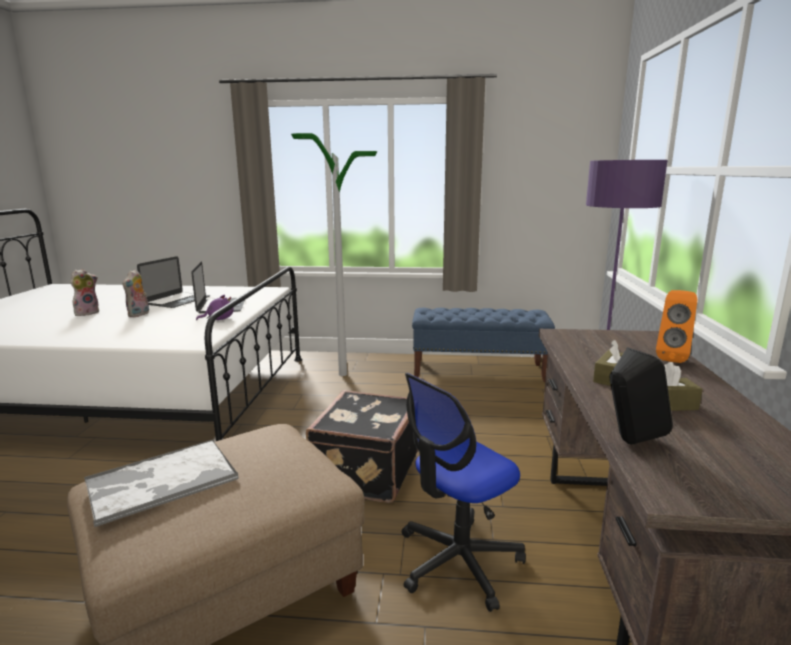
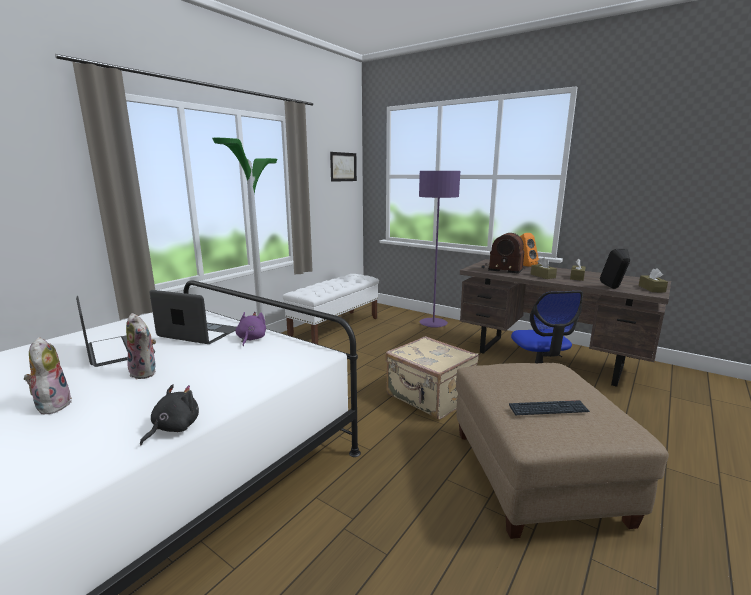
camera: 60 degrees left, 0 degrees up
(54, 340) = (173, 428): none -> black plush toy
(160, 481) = (548, 409): tray -> keyboard
(364, 472) = (429, 397): black suitcase -> beige suitcase
(479, 371) = (335, 327): blue bench -> white bench
(567, 156) = (343, 167): none -> picture
(604, 347) = (501, 268): none -> radio
(720, 490) = (651, 289): none -> brown tissue box

